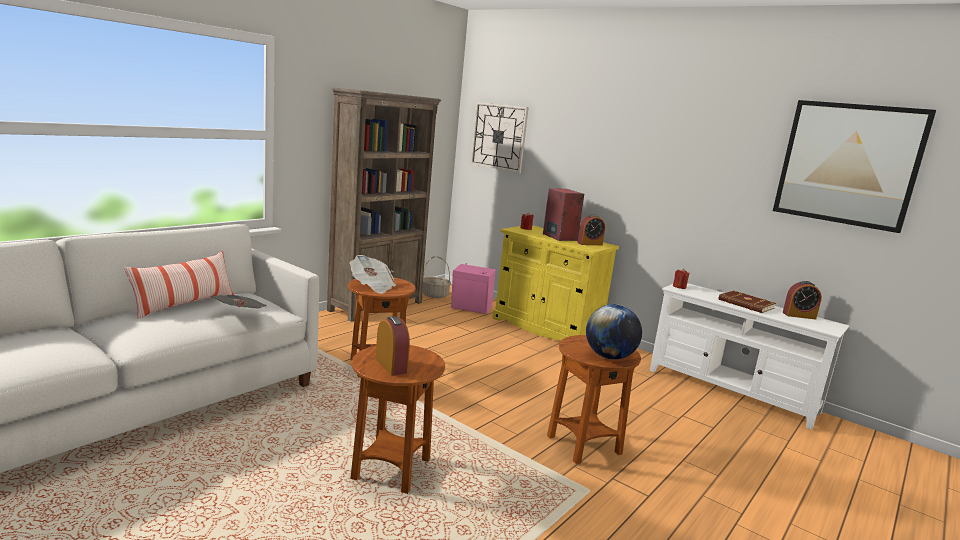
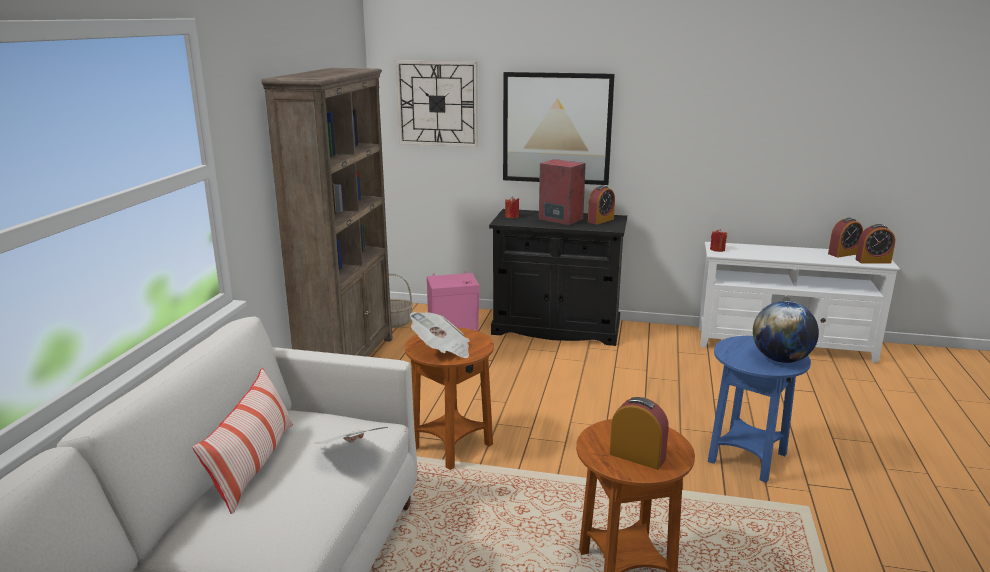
camera: 25 degrees left, 5 degrees up
(546, 328) = (556, 328): yellow cabinet -> black cabinet
(583, 445) = (747, 458): brown side table -> blue side table
(746, 304) = (792, 254): brown book -> none
(820, 326) = (873, 261): none -> alarm clock
(848, 164) = (871, 92): picture -> picture (557, 128)

